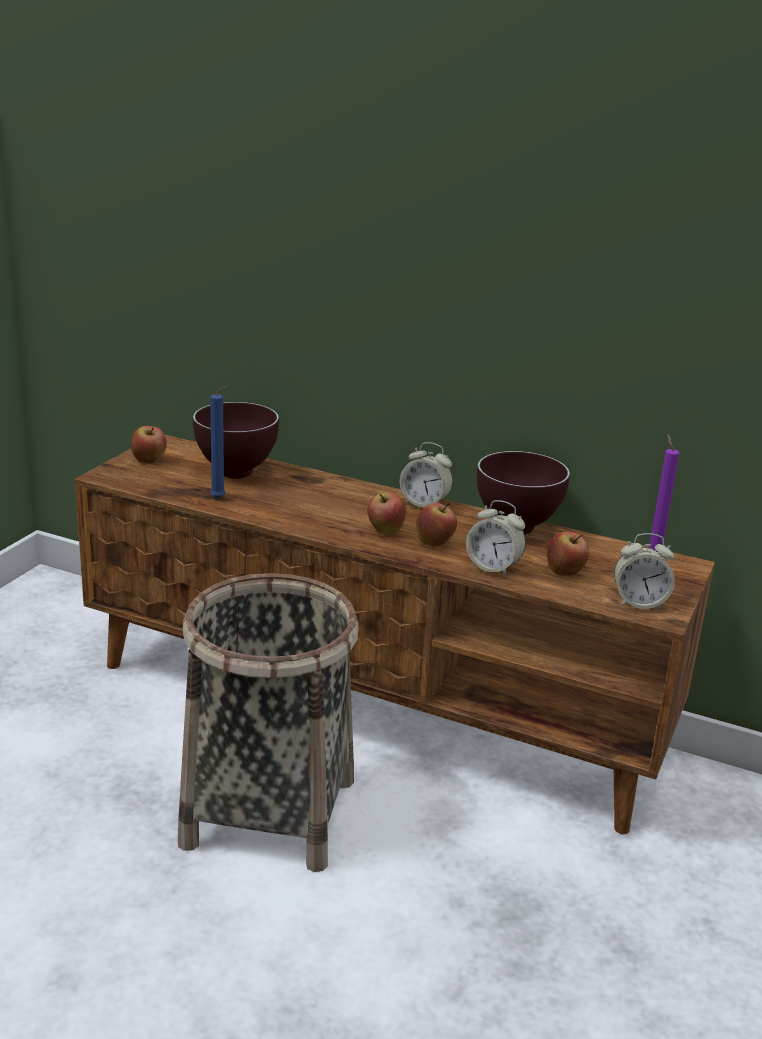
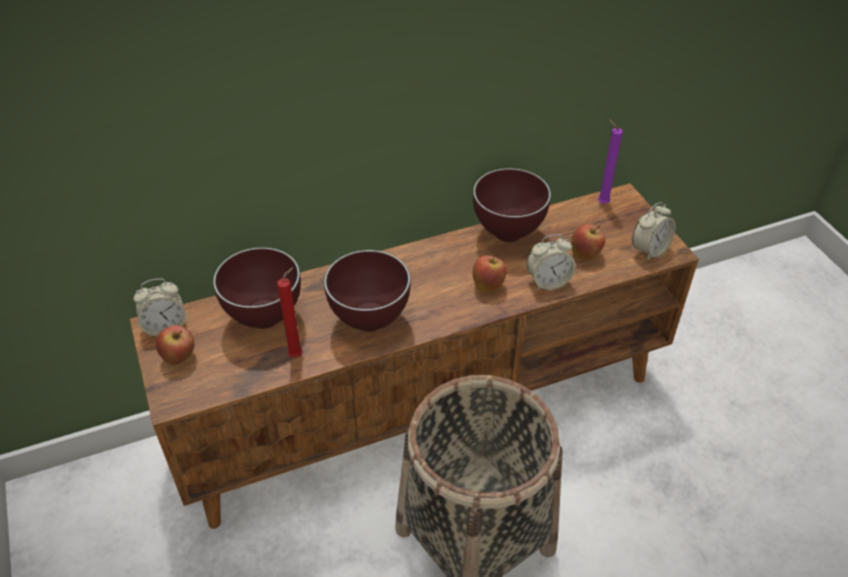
camera: 45 degrees left, 20 degrees up
(220, 499) = (298, 355): blue candle -> red candle
(301, 510) = (367, 321): none -> brown bowl
(385, 531) = (446, 299): apple -> none
(424, 504) = (427, 251): alarm clock -> alarm clock (165, 327)

